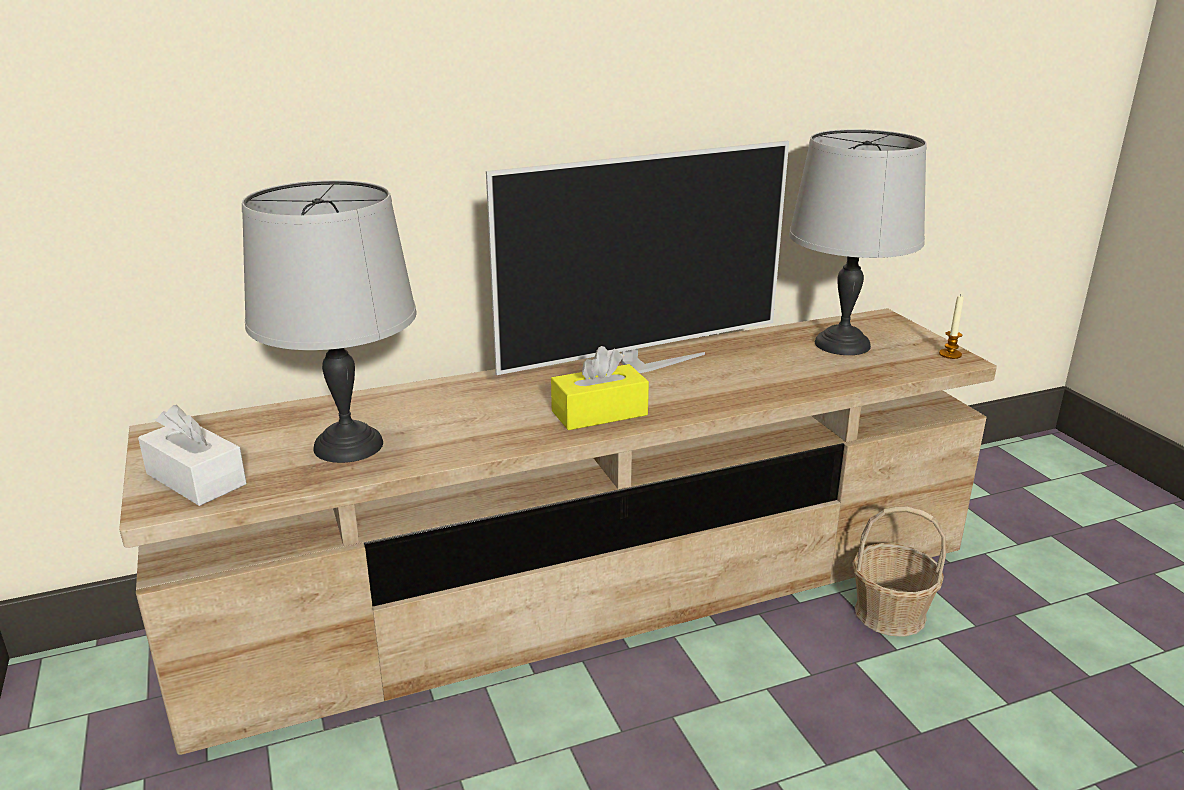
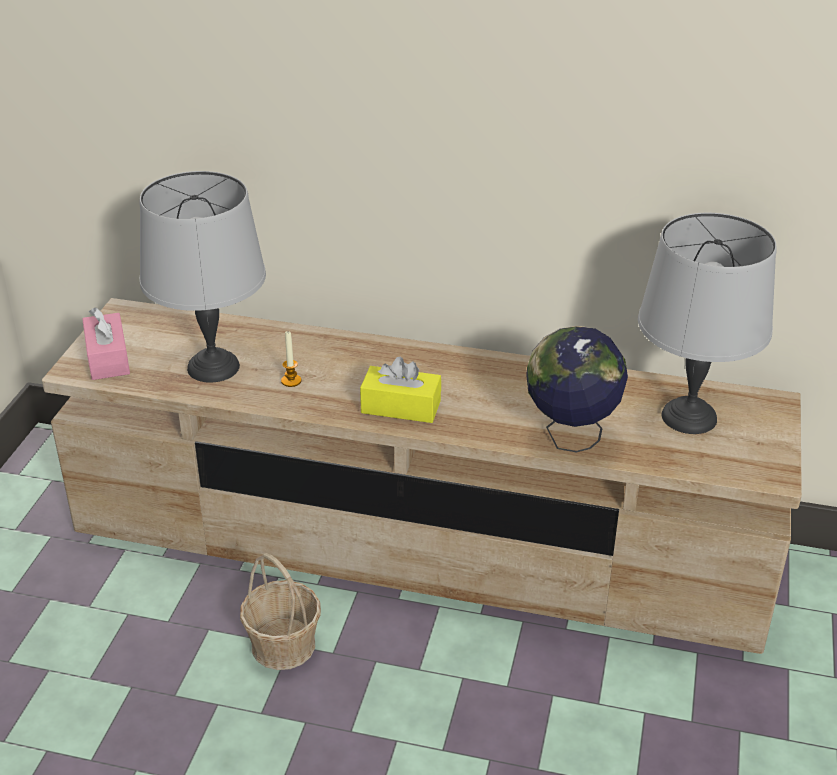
camera: 35 degrees right, 10 degrees up
(196, 479) = (108, 358): white tissue box -> pink tissue box
(635, 367) = (482, 373): television -> none
(779, 386) = (570, 437): none -> globe
(889, 613) = (629, 674): basket -> basket (283, 644)
(950, 354) = (774, 467): candle -> candle (291, 381)

